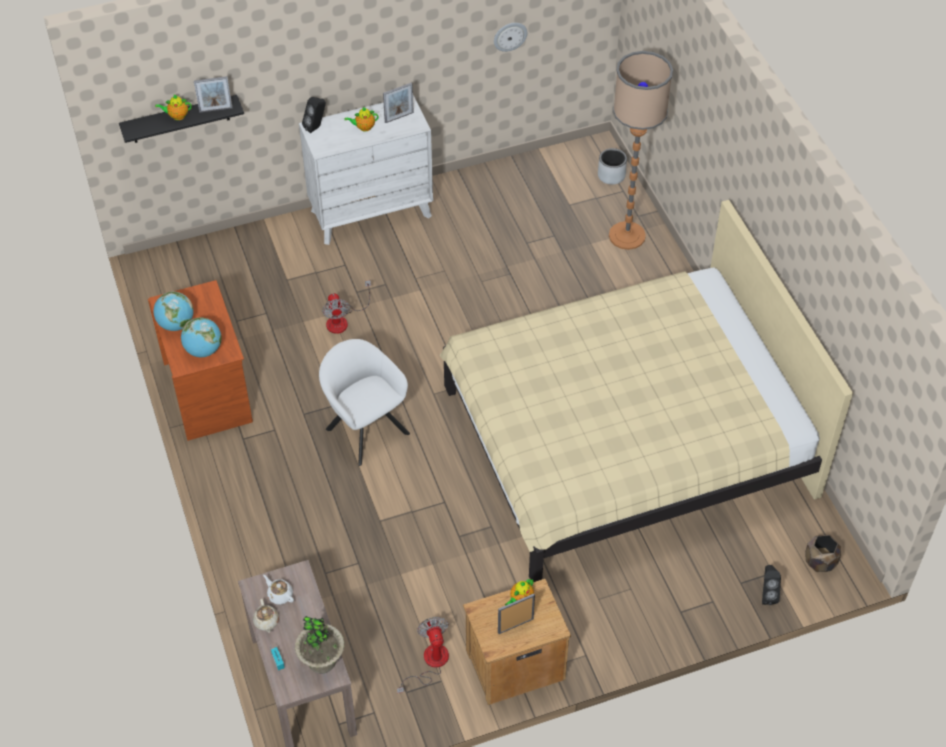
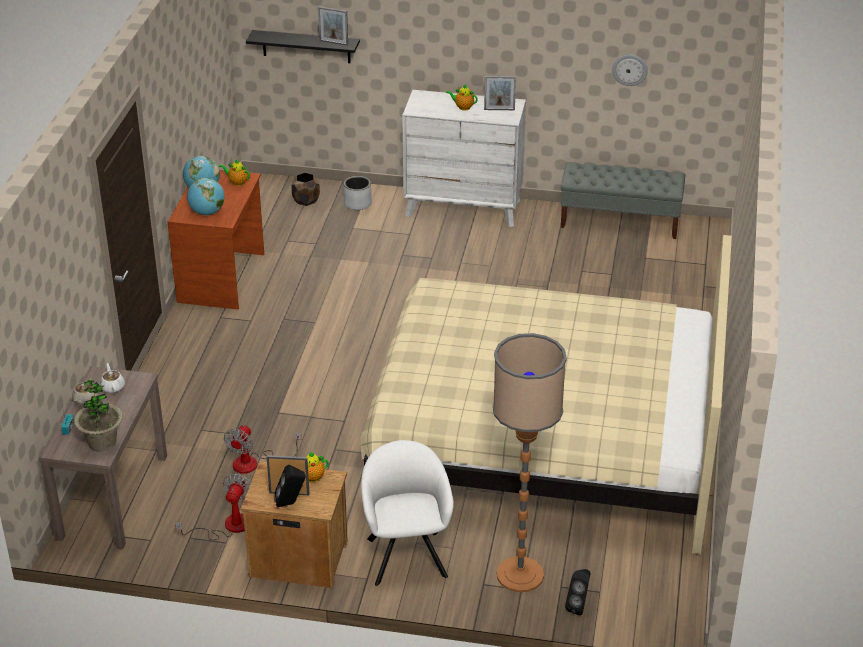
camera: 30 degrees right, 15 degrees down
(177, 116) = (300, 38): teapot -> teapot (237, 182)
(316, 127) = (423, 96): black speaker -> black speaker (290, 503)
(342, 320) = (373, 269): fan -> fan (254, 463)
(365, 428) = (324, 346): white armchair -> white armchair (406, 553)
(520, 172) = (620, 221): none -> grey bench
(611, 175) = (704, 250): grey planter -> grey planter (358, 203)
(627, 236) = (680, 296): floor lamp -> floor lamp (520, 575)
(819, 562) = (654, 603): brown planter -> brown planter (306, 200)

